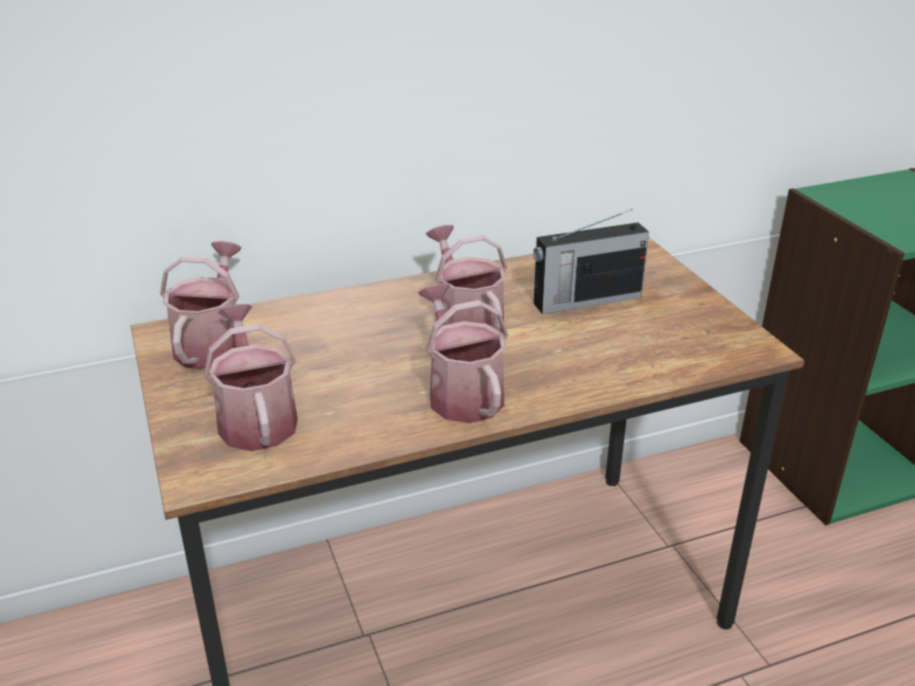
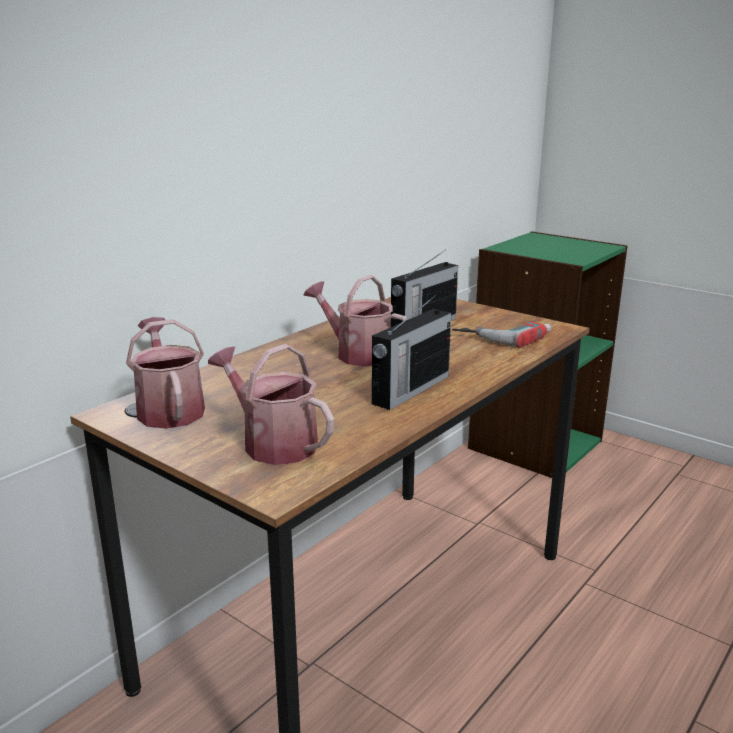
camera: 30 degrees left, 10 degrees down
(461, 393) = (410, 390): watering can -> radio
(668, 342) = (503, 335): none -> power drill

